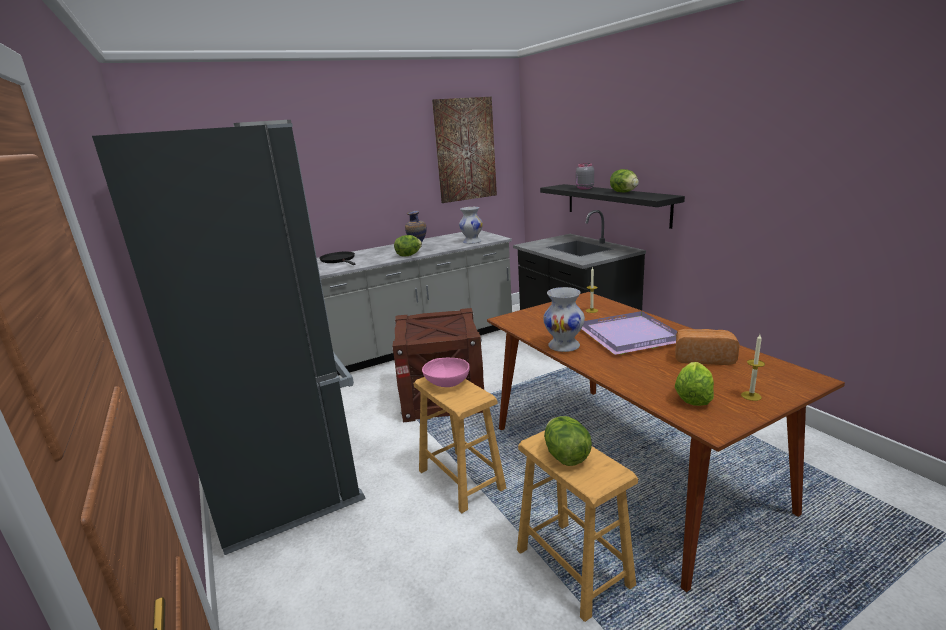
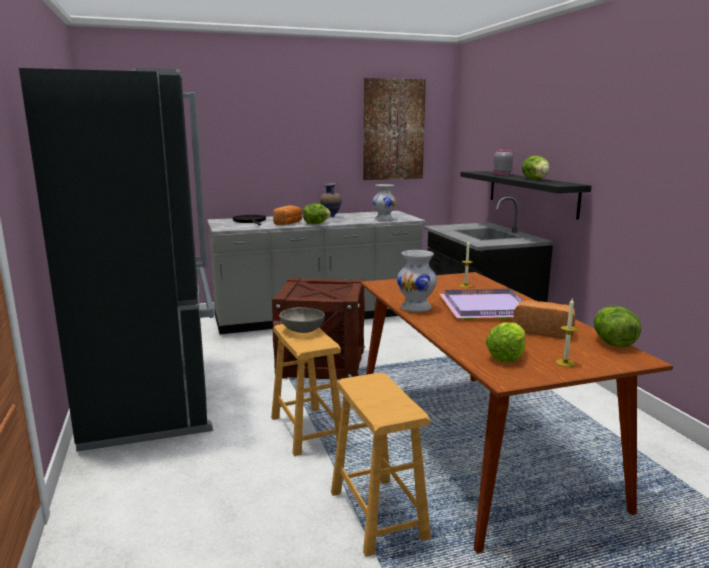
camera: 10 degrees right, 5 degrees down
(381, 258) = (289, 223): none -> bread
(447, 383) = (302, 330): pink bowl -> grey bowl
(566, 456) = (373, 394): lettuce -> lettuce (613, 343)

